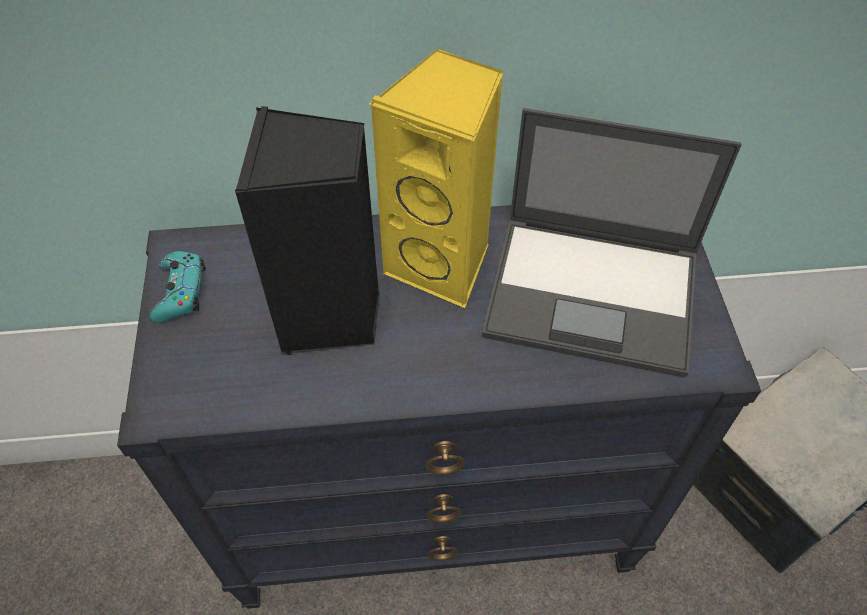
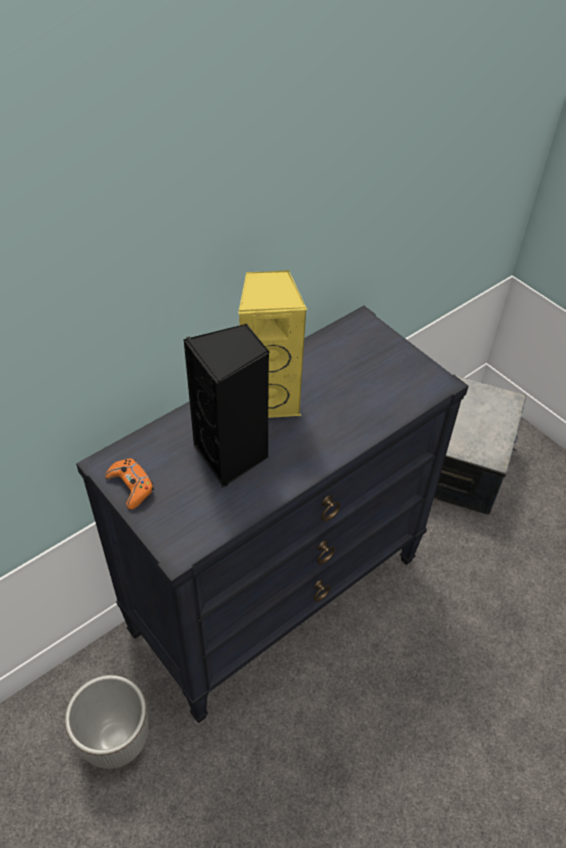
camera: 35 degrees left, 5 degrees down
(157, 570) = (116, 740): none -> planter
(180, 292) = (131, 486): turquoise game controller -> orange game controller
(595, 293) = (359, 377): laptop -> none

